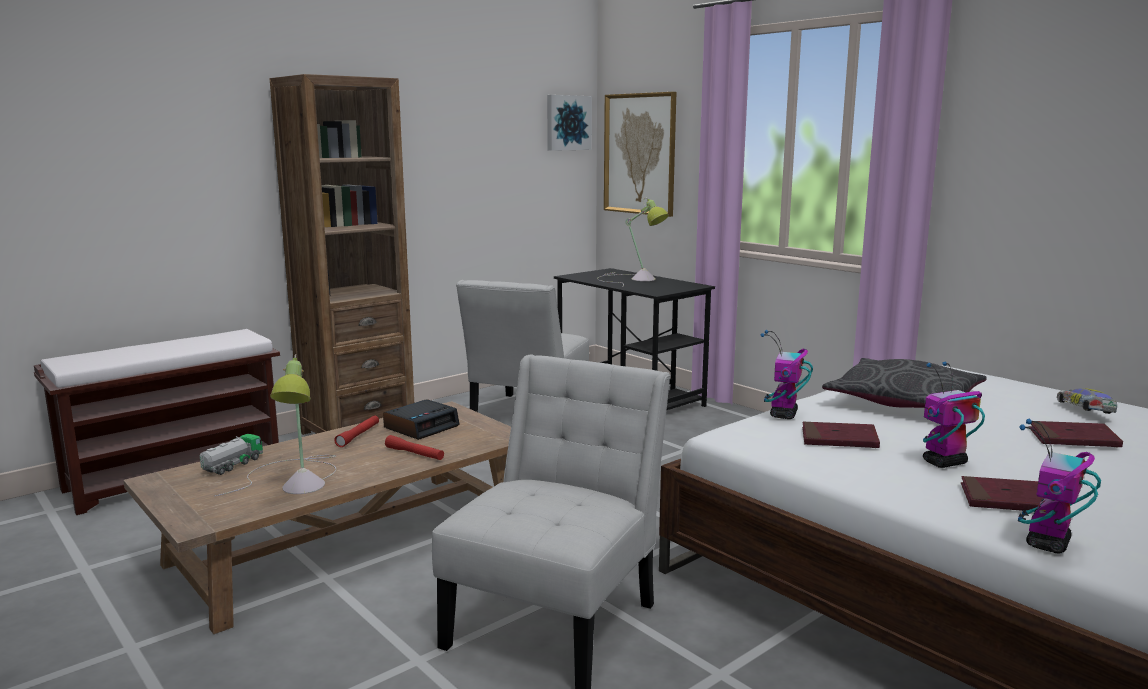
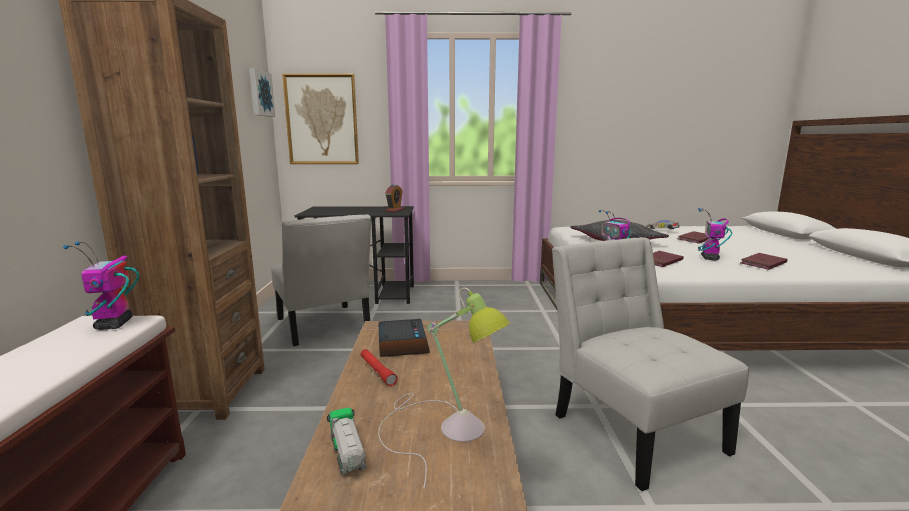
camera: 50 degrees left, 0 degrees up
(414, 454) = (458, 362): red flashlight -> none
(633, 278) = (354, 209): table lamp -> none
(666, 288) = (394, 210): none -> alarm clock
(1047, 544) = (816, 273): toy robot -> toy robot (114, 325)

